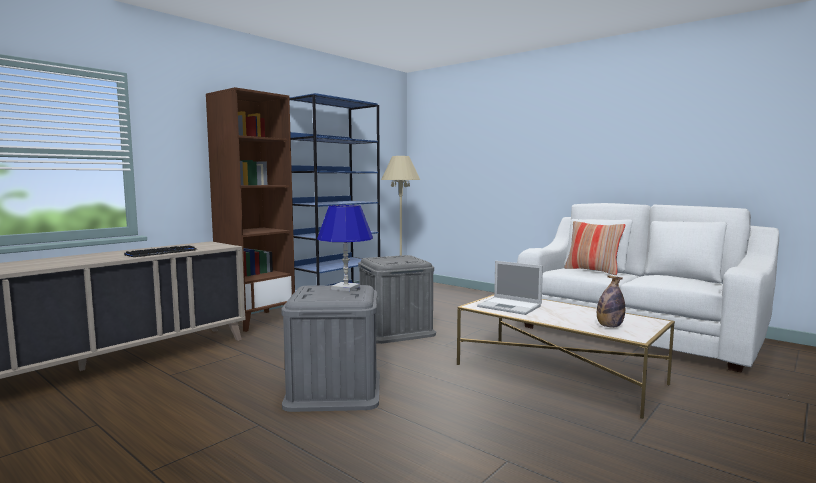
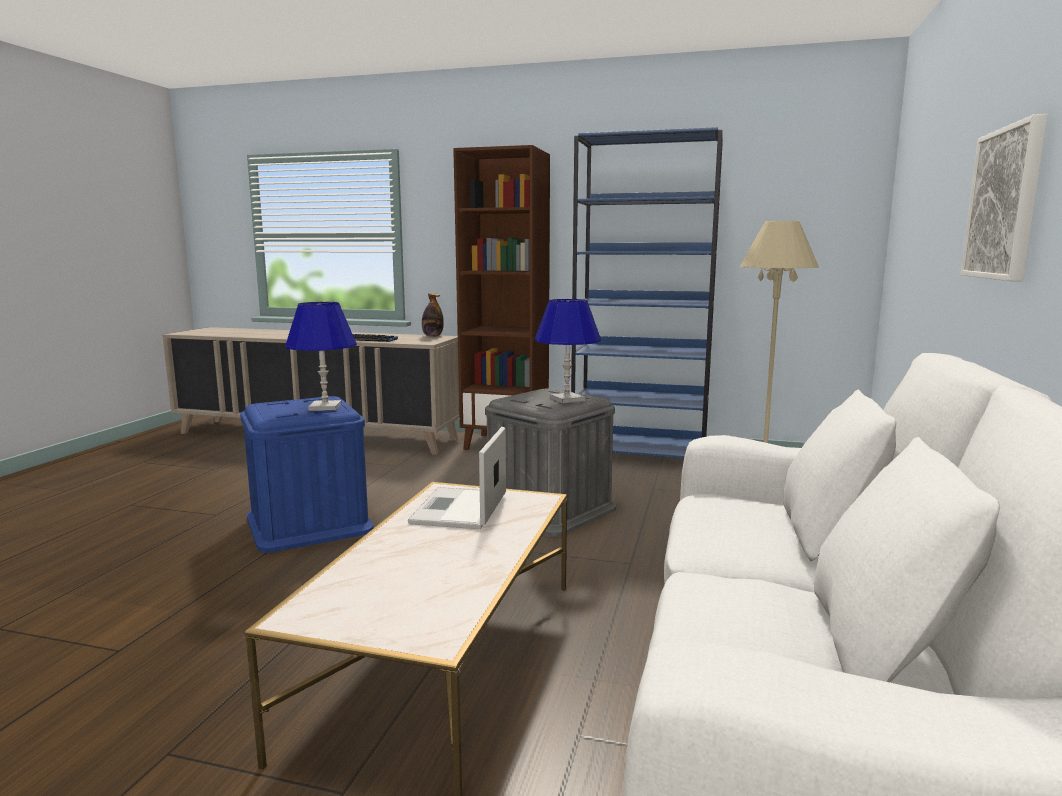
camera: 65 degrees right, 5 degrees up
(334, 390) = (309, 523): grey storage box -> blue storage box
(402, 258) = (567, 399): none -> blue table lamp
(550, 153) = (1004, 204): none -> picture
(592, 270) = (782, 530): pillow -> none
(609, 326) = (363, 592): bottle -> bottle (432, 336)

